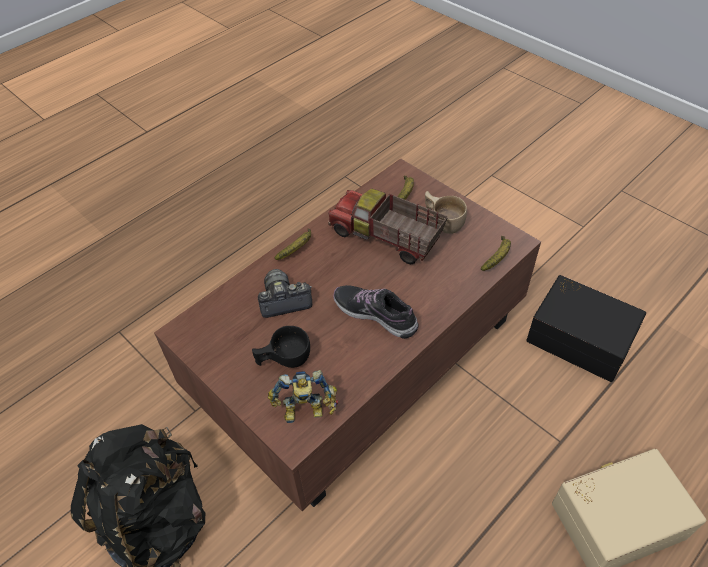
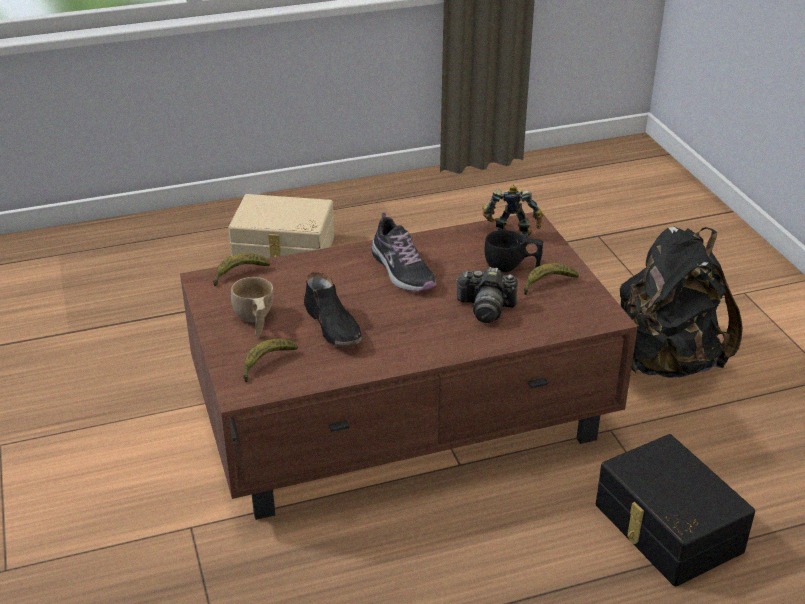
camera: 155 degrees left, 15 degrees down
(297, 249) = (441, 349): banana -> banana (547, 284)
(385, 239) = (334, 326): toy truck -> black shoe
(580, 337) = (161, 349): black storage box -> black storage box (665, 529)

